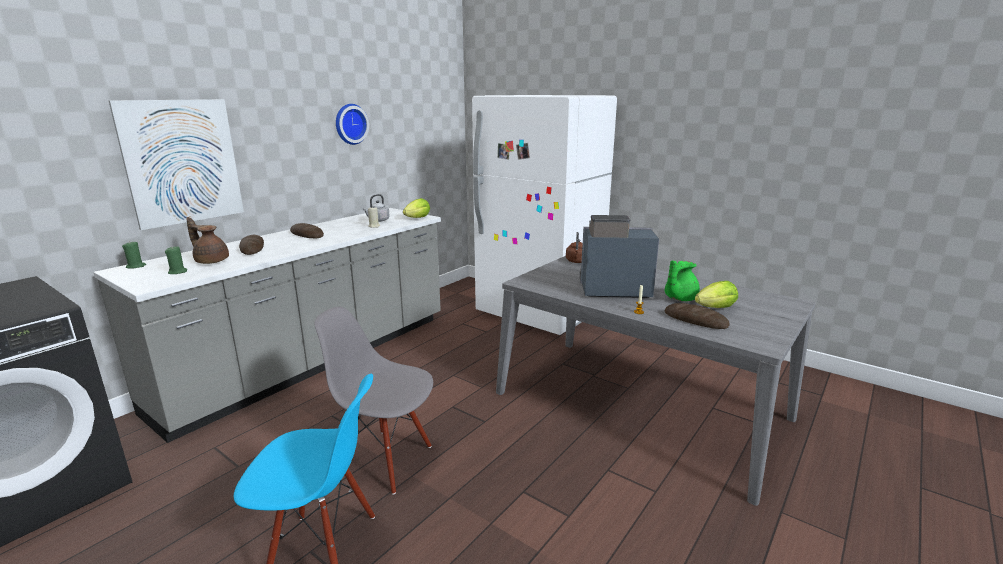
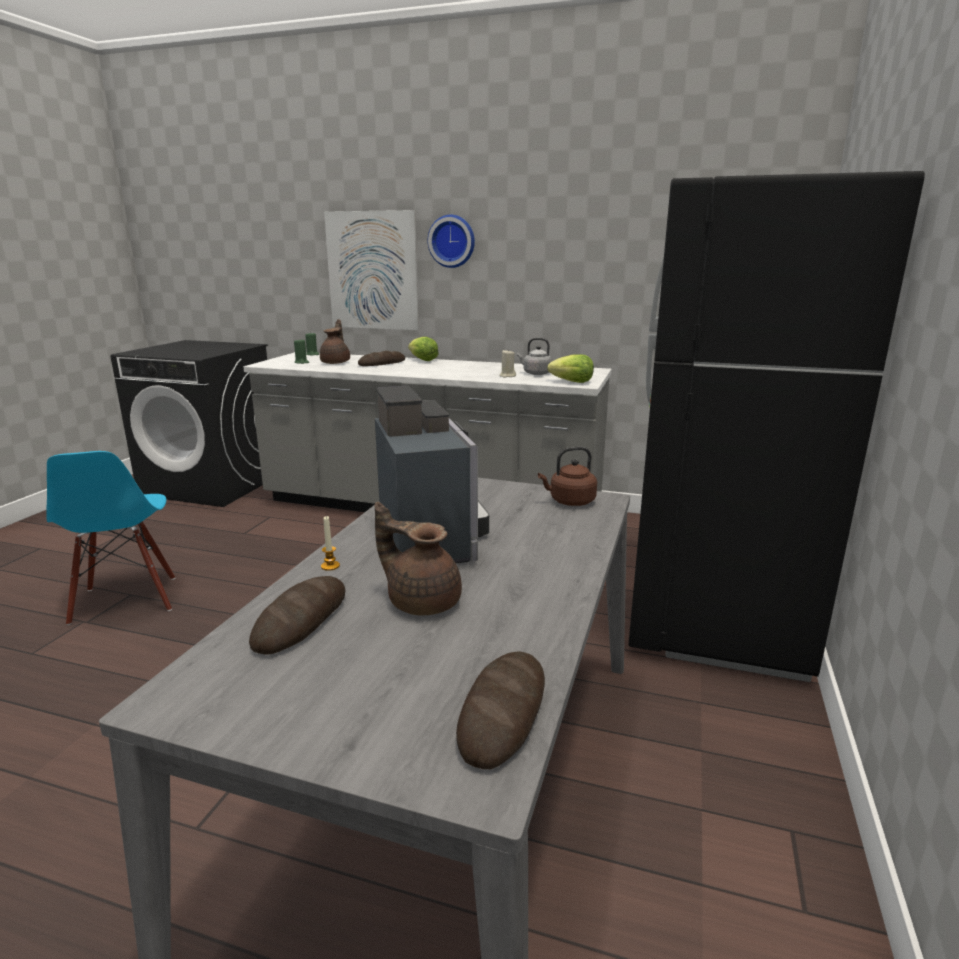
camera: 70 degrees right, 0 degrees up
(307, 234) = (444, 366): bread -> bread (503, 713)
(350, 124) = (567, 244): wall clock -> wall clock (452, 241)
(385, 461) = (256, 593): grey chair -> none
(539, 313) = (715, 617): white fridge -> black fridge
(679, 298) = (422, 601): green teapot -> brown teapot
(715, 308) = (379, 644): lettuce -> lettuce (423, 360)

